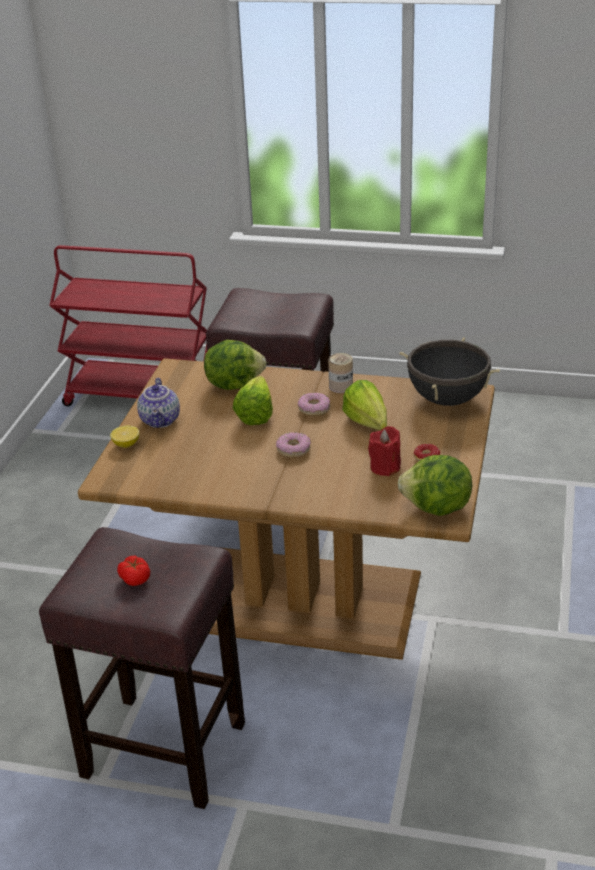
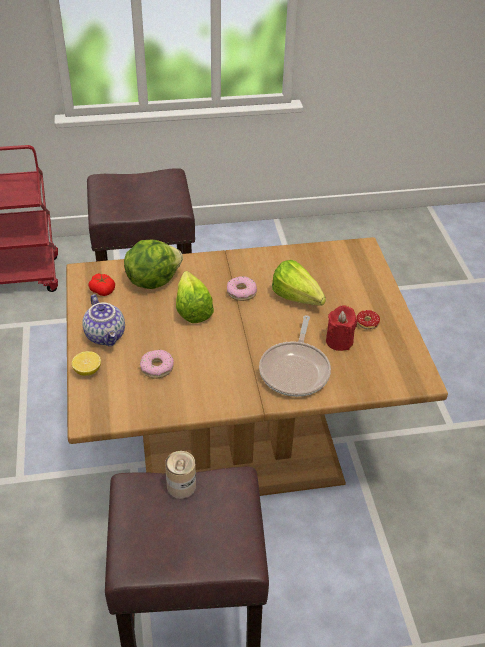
camera: 25 degrees left, 10 degrees up
(135, 578) = (185, 525): tomato -> tomato (102, 290)
(293, 449) = (249, 340): donut -> donut (157, 367)
(322, 482) = (295, 370): none -> frying pan
(341, 386) = (250, 264): can -> can (181, 486)
(436, 508) = (407, 374): lettuce -> none
(447, 399) = (347, 259): black cooking pot -> none

